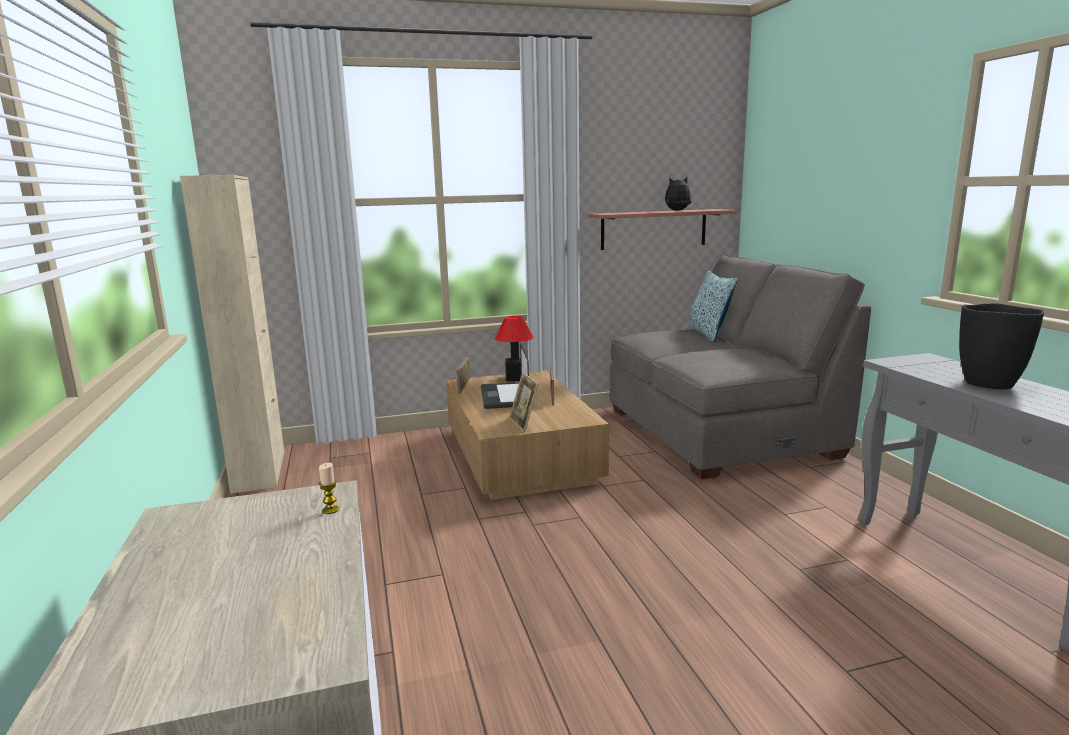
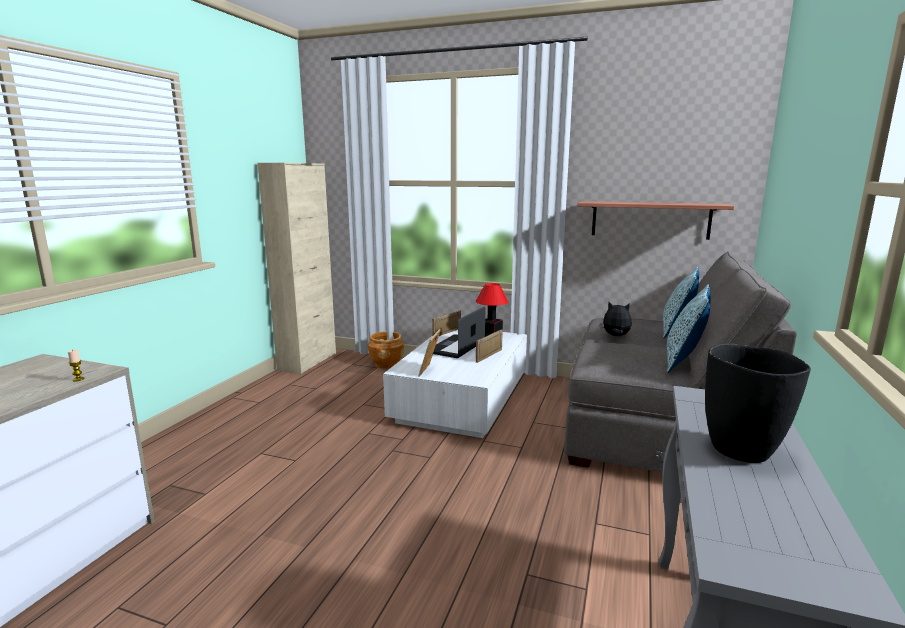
camera: 35 degrees right, 0 degrees up
(375, 446) = (386, 364): none -> brown planter
(520, 456) = (462, 398): brown coffee table -> white coffee table
(678, 210) = (670, 203): plush toy -> plush toy (615, 336)
(766, 354) = (683, 361): none -> pillow

